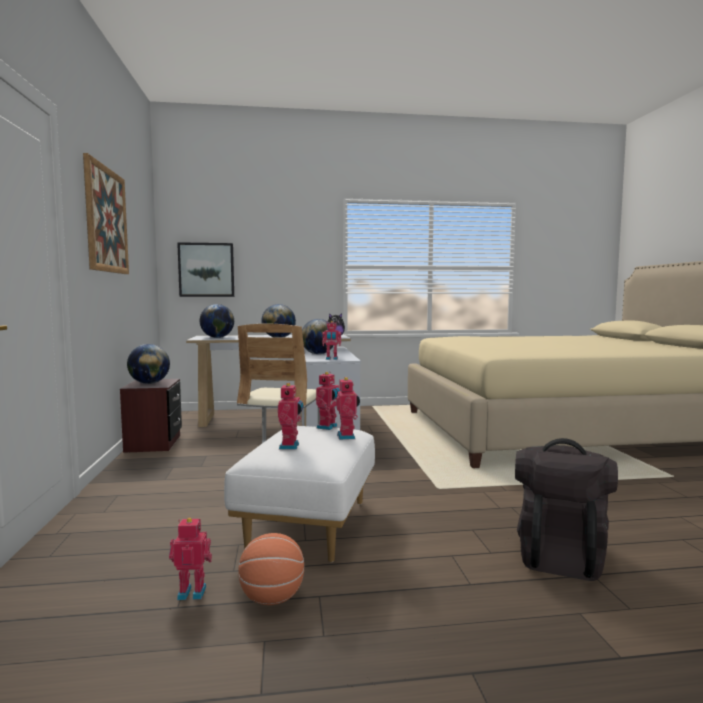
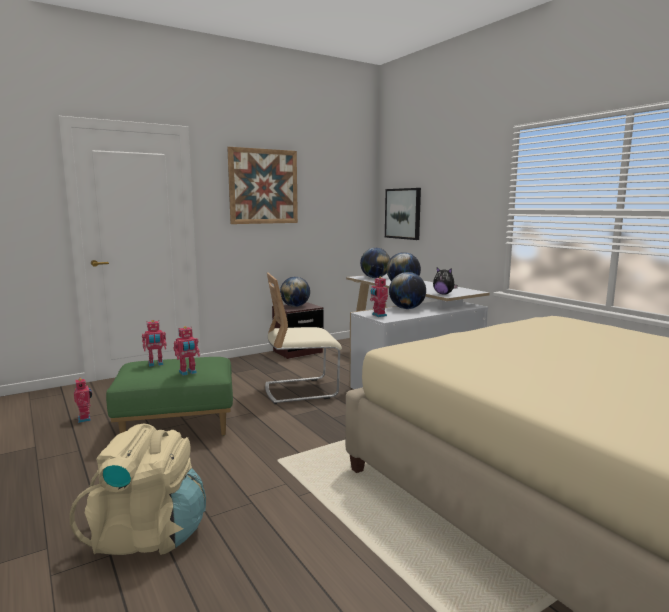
camera: 65 degrees right, 5 degrees up
(271, 598) = (77, 438): basketball -> none
(308, 524) = (178, 426): white ottoman -> green ottoman
(328, 427) = (213, 364): toy robot -> none
(559, 554) = (148, 535): black backpack -> beige backpack

